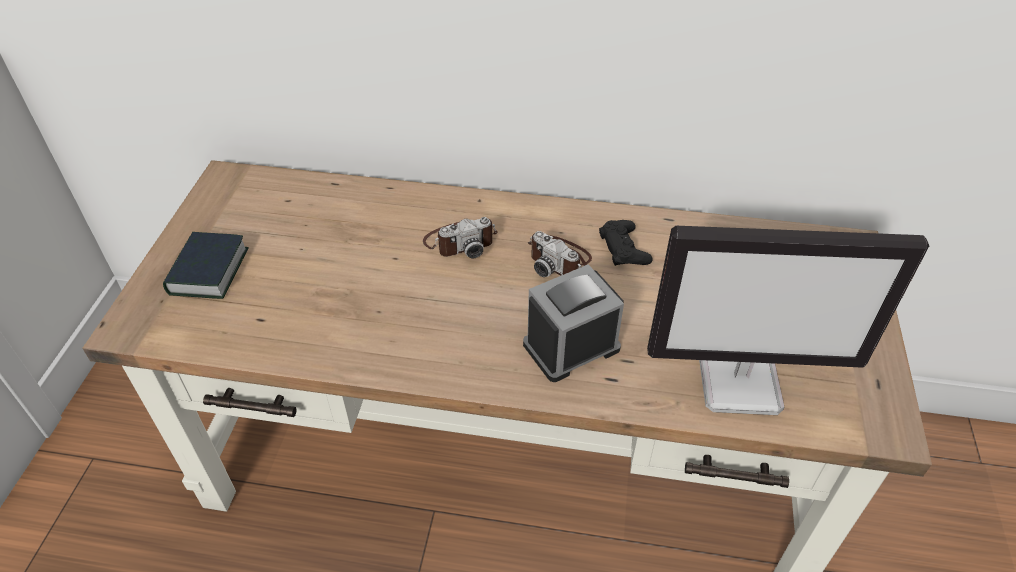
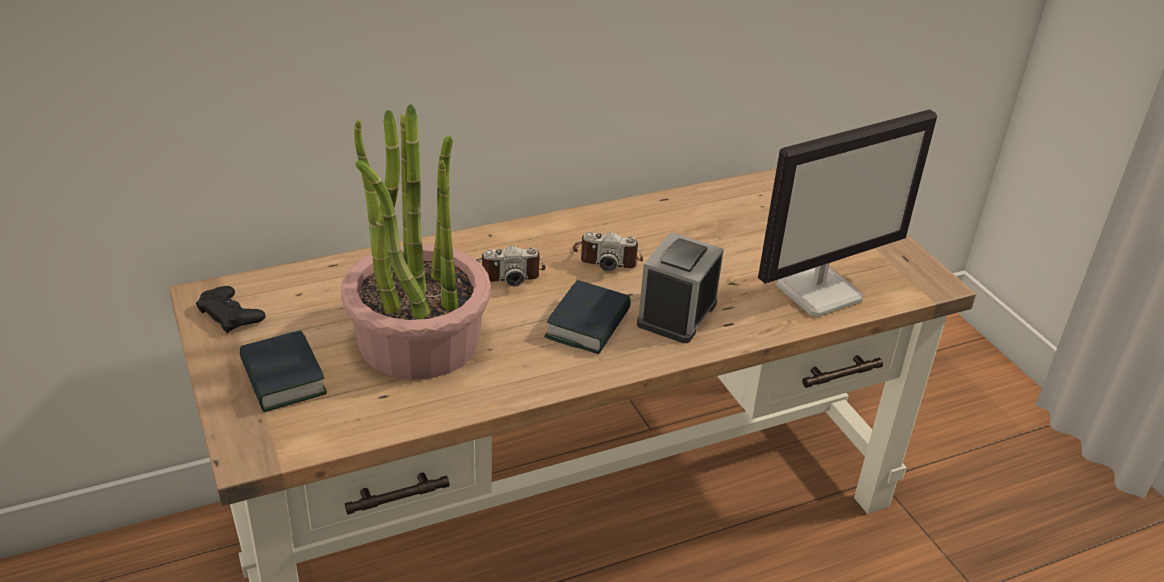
camera: 35 degrees left, 10 degrees down
(331, 279) = (418, 341): none -> potted plant
(460, 241) = (507, 272): camera -> camera turned 45 degrees clockwise
(480, 323) = (588, 325): none -> book
(624, 248) = (649, 231): black game controller -> black game controller (230, 314)

